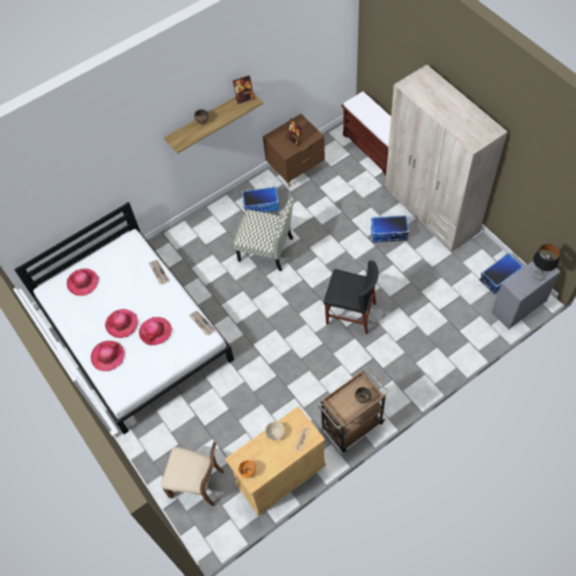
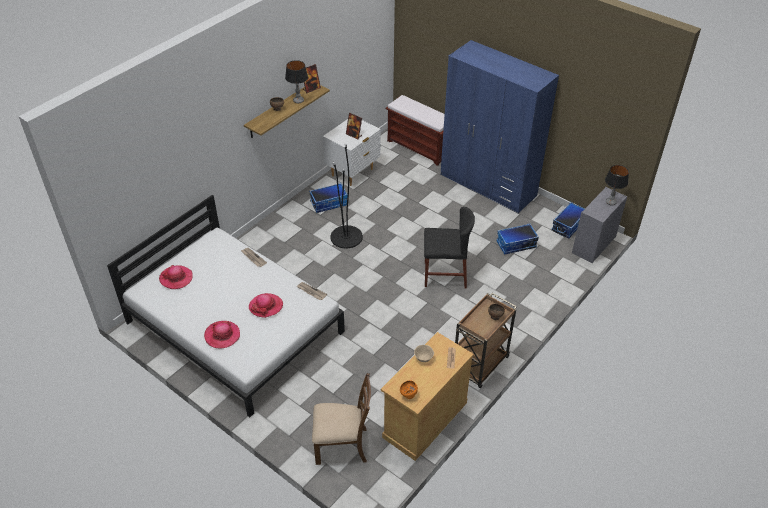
camera: 20 degrees left, 15 degrees down
(122, 324) = (229, 306): hat -> none
(227, 113) = (298, 101): none -> table lamp
(267, 249) = (346, 237): chair -> black floor lamp
(295, 170) = (352, 173): brown nightstand -> white nightstand
(388, 233) = (457, 208): storage box -> storage box (516, 245)
(431, 210) = (488, 185): beige wardrobe -> blue wardrobe

